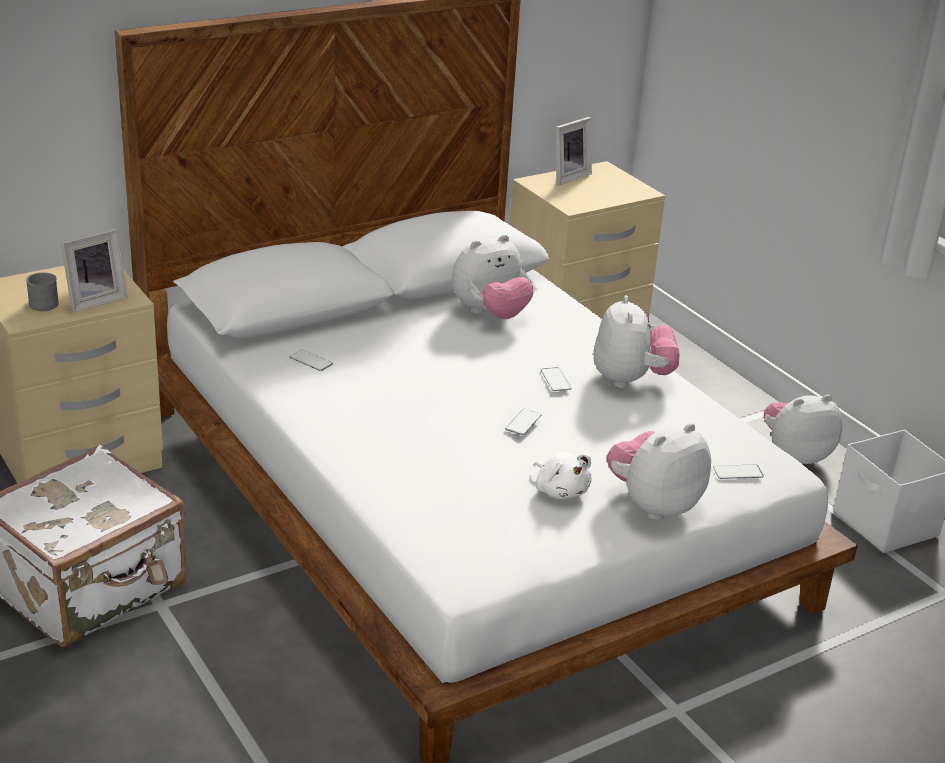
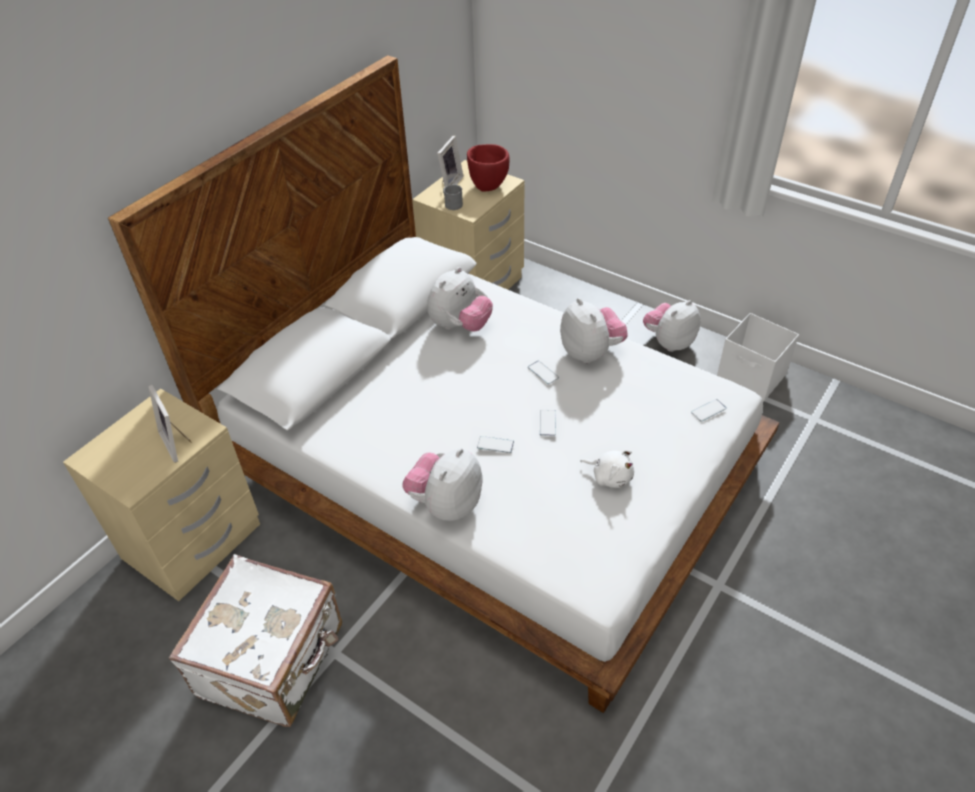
camera: 20 degrees left, 15 degrees up
(44, 302) = (136, 461): grey mug -> grey mug (452, 204)
(95, 300) = (177, 442): picture frame -> picture frame turned 120 degrees clockwise
(311, 361) = (362, 422): phone -> phone (495, 444)
(615, 189) = (488, 185): none -> red bowl
(653, 505) = (675, 463): plush toy -> plush toy (446, 504)

